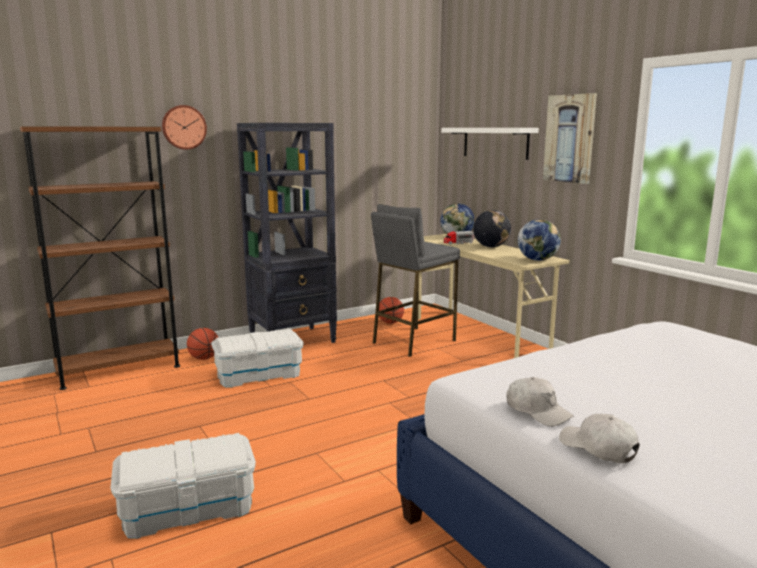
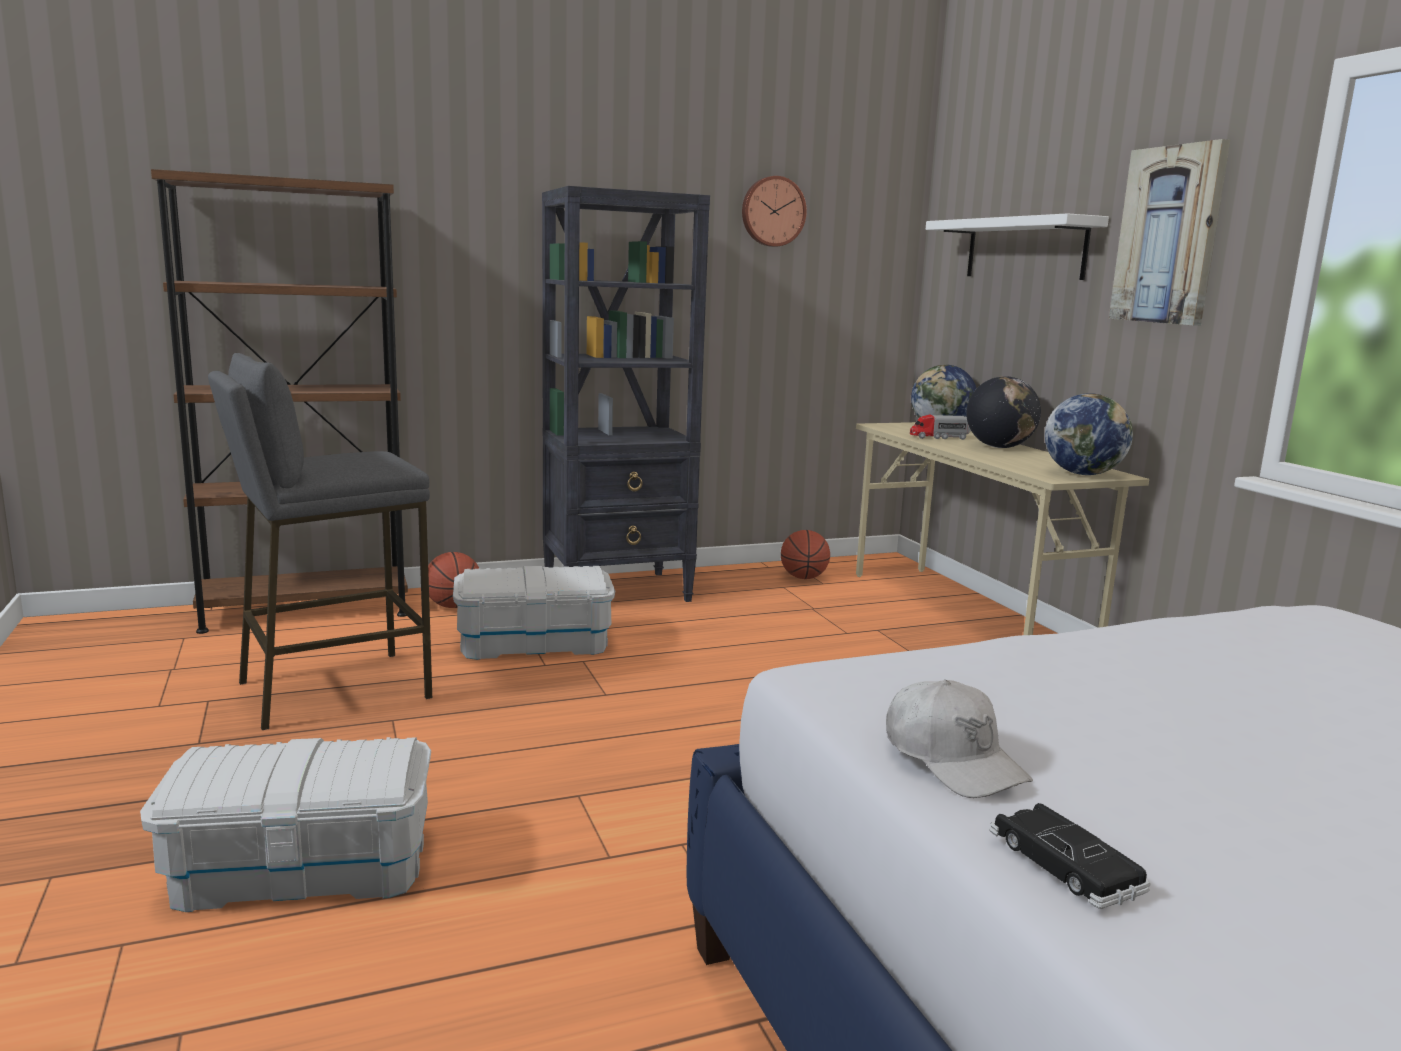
camera: 10 degrees right, 0 degrees up
(183, 127) = (447, 195): wall clock -> wall clock (772, 211)
(413, 341) = (834, 614): grey stool -> grey stool (333, 689)
(598, 448) = (1064, 865): white cap -> black toy car

